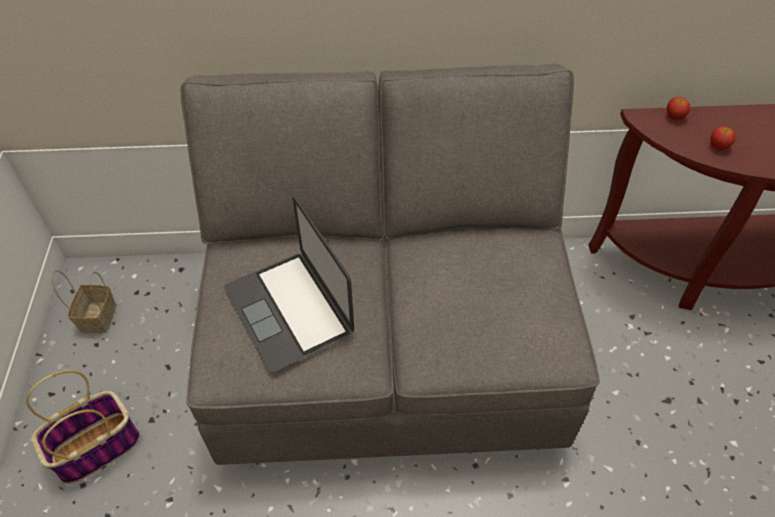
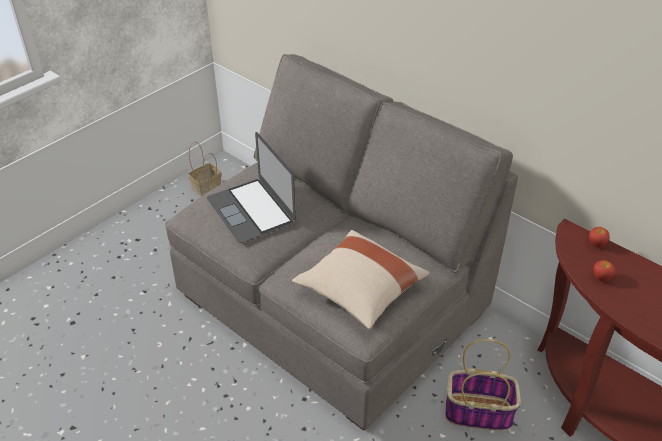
camera: 45 degrees right, 10 degrees down
(97, 447) = (142, 245): basket -> basket (479, 412)
(289, 309) = (251, 210): laptop -> laptop turned 45 degrees counterclockwise
(514, 315) = (360, 291): none -> beige pillow

